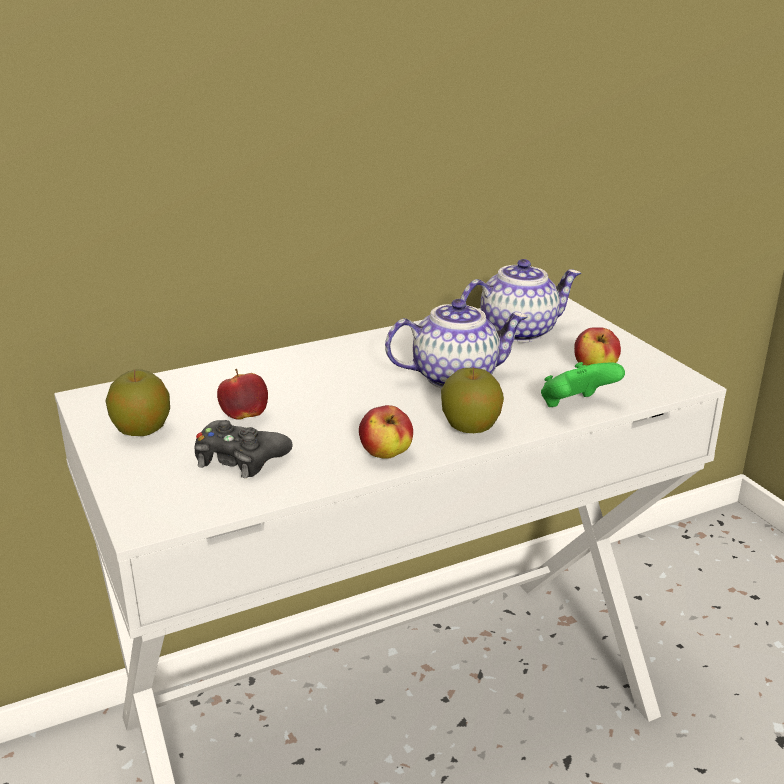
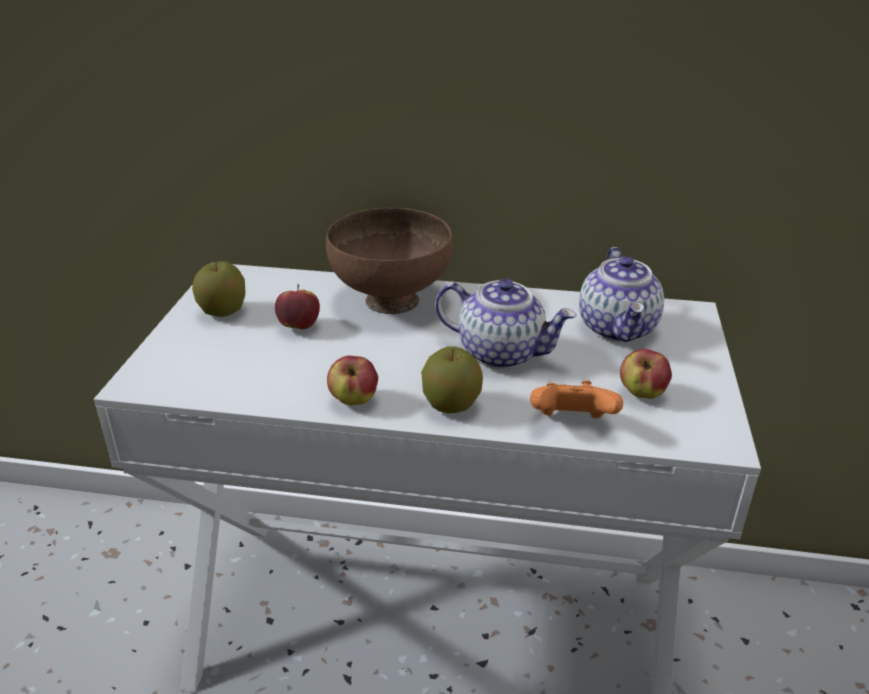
camera: 35 degrees right, 5 degrees up
(239, 459) = (252, 360): black game controller -> none
(300, 368) = (390, 300): none -> brown bowl
(518, 331) = (618, 329): teapot -> teapot turned 75 degrees clockwise
(575, 406) = (571, 423): green game controller -> orange game controller

